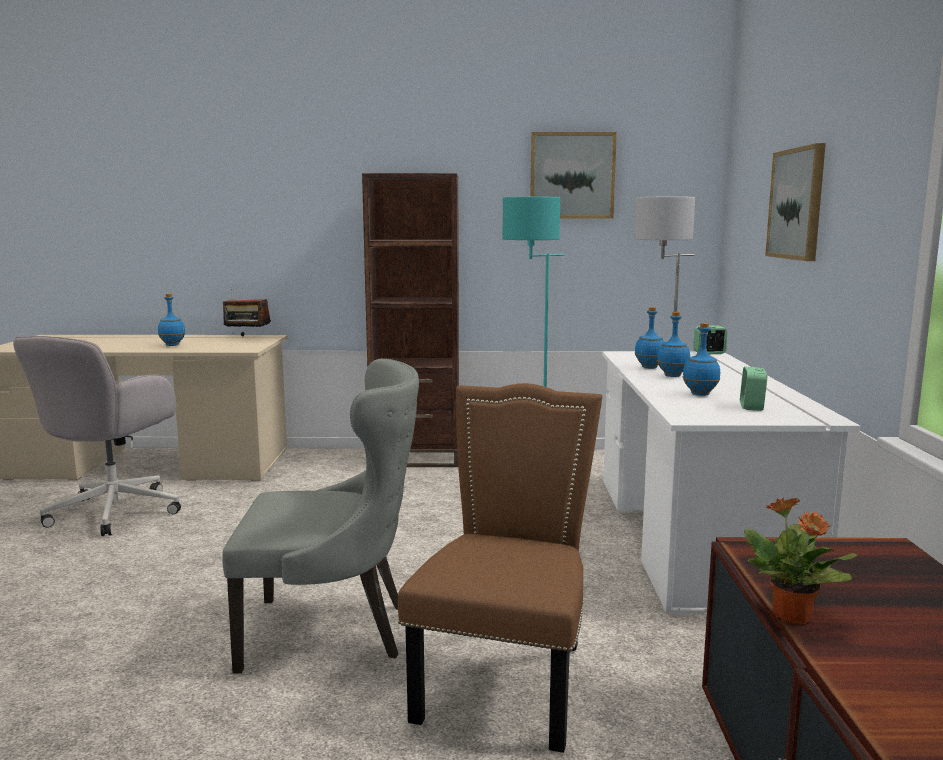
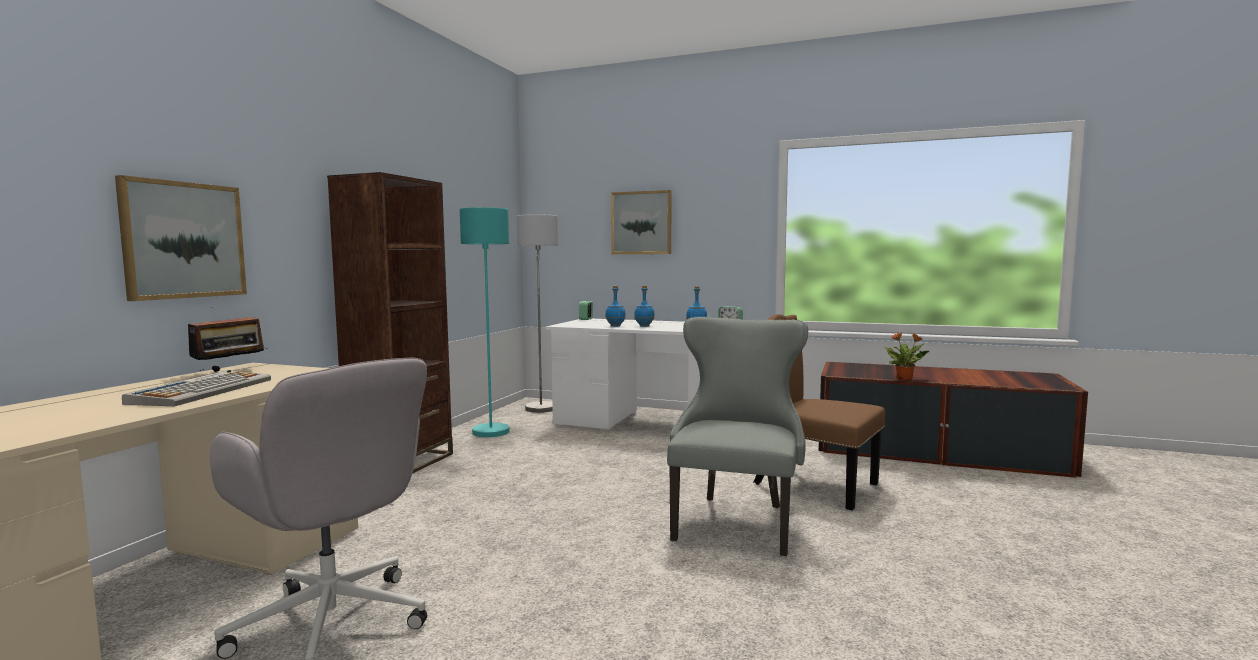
camera: 70 degrees left, 5 degrees down
(173, 345) = (203, 391): blue bottle -> keyboard
(572, 176) = (457, 194): picture -> picture (183, 240)

